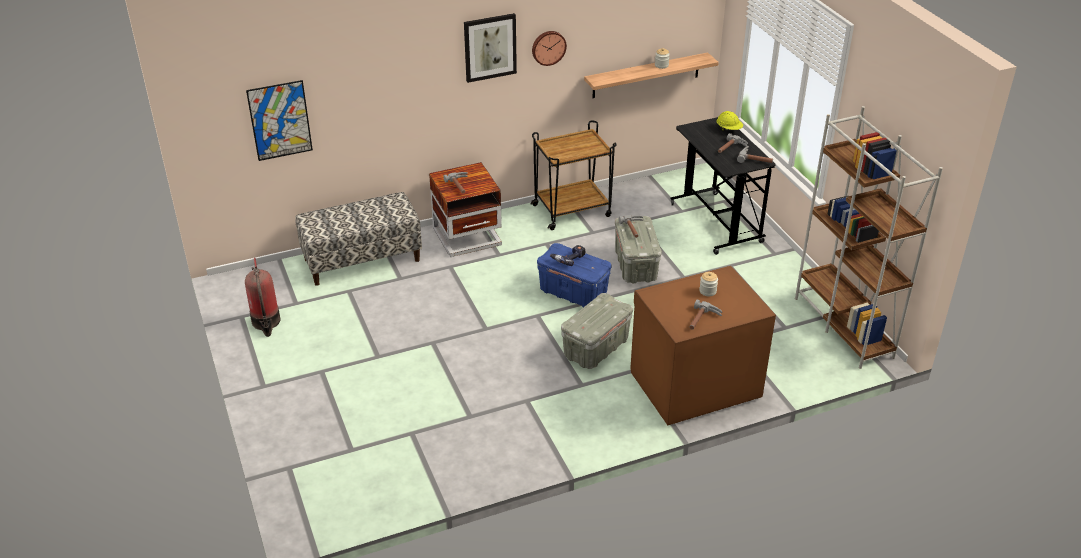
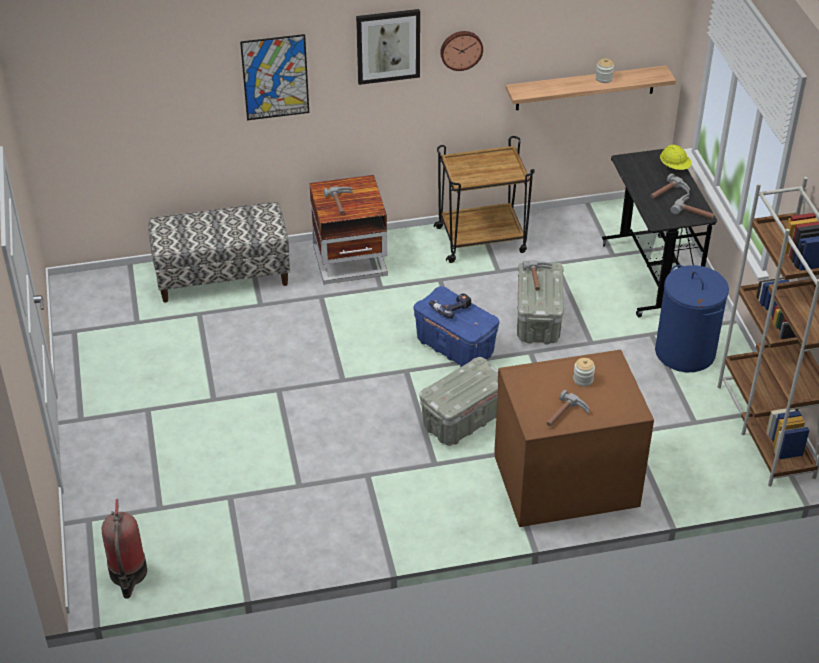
camera: 10 degrees right, 5 degrees up
(266, 322) = (99, 342): fire extinguisher -> fire extinguisher (128, 574)
(280, 120) = (133, 113): picture -> picture (275, 77)
(761, 276) = (685, 352): none -> blue laundry basket

